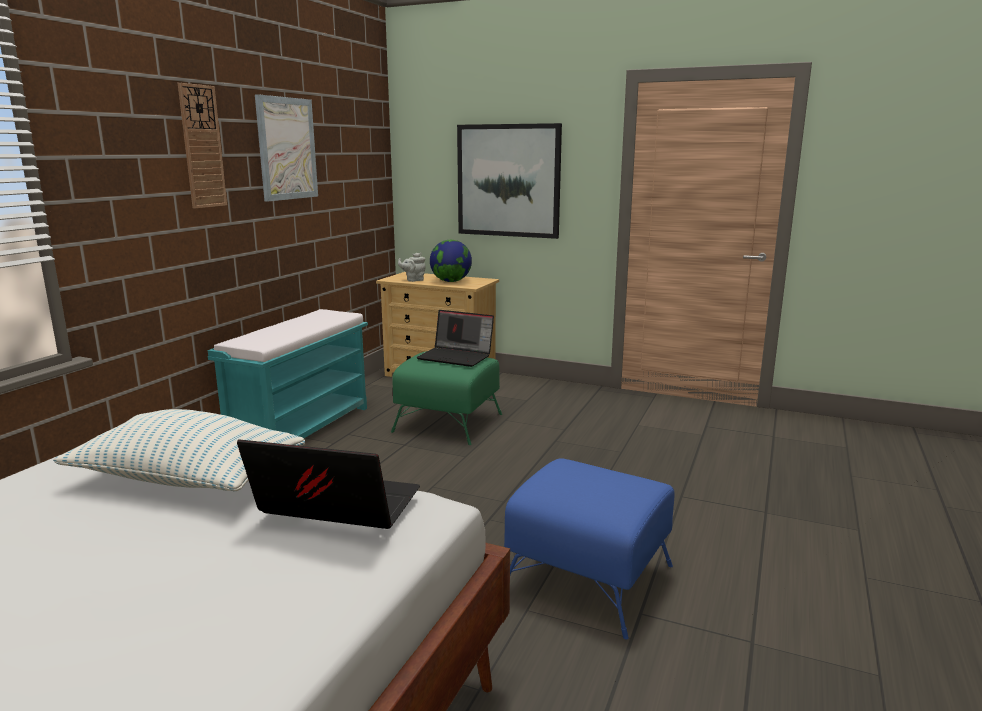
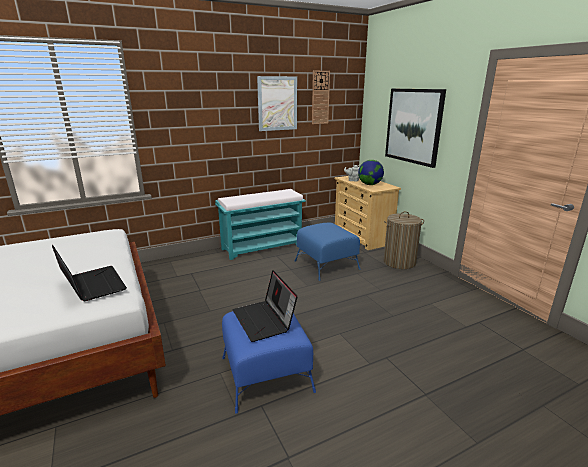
camera: 40 degrees right, 5 degrees up
(187, 478) = (92, 254): pillow -> none
(202, 147) = (220, 104): wall clock -> wall clock (320, 97)
(448, 423) = (326, 265): green ottoman -> blue ottoman
(457, 356) = (334, 229): laptop -> laptop (264, 320)
(535, 391) = (399, 262): none -> laundry basket

